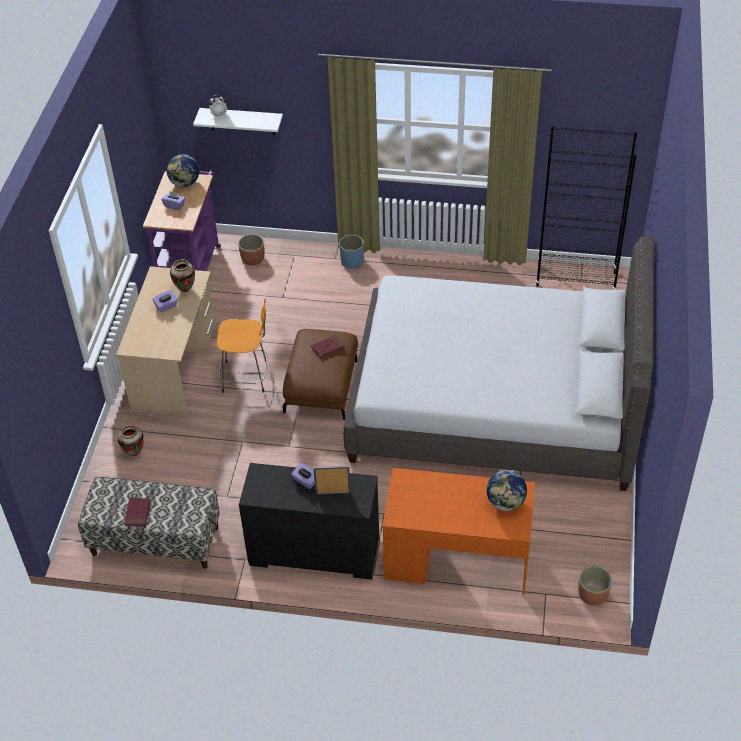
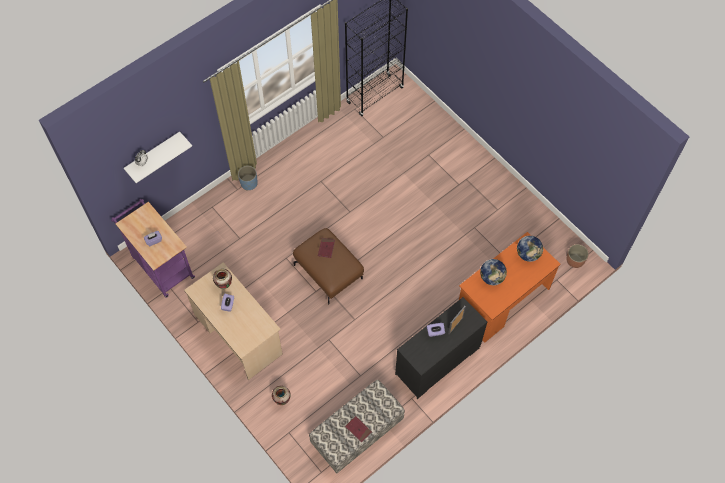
camera: 50 degrees left, 15 degrees up
(185, 183) = (139, 221): globe -> globe (492, 277)
(247, 377) = (283, 302): orange stool -> none
(253, 259) = (191, 230): planter -> none
(495, 403) = (421, 202): grey bed -> none

